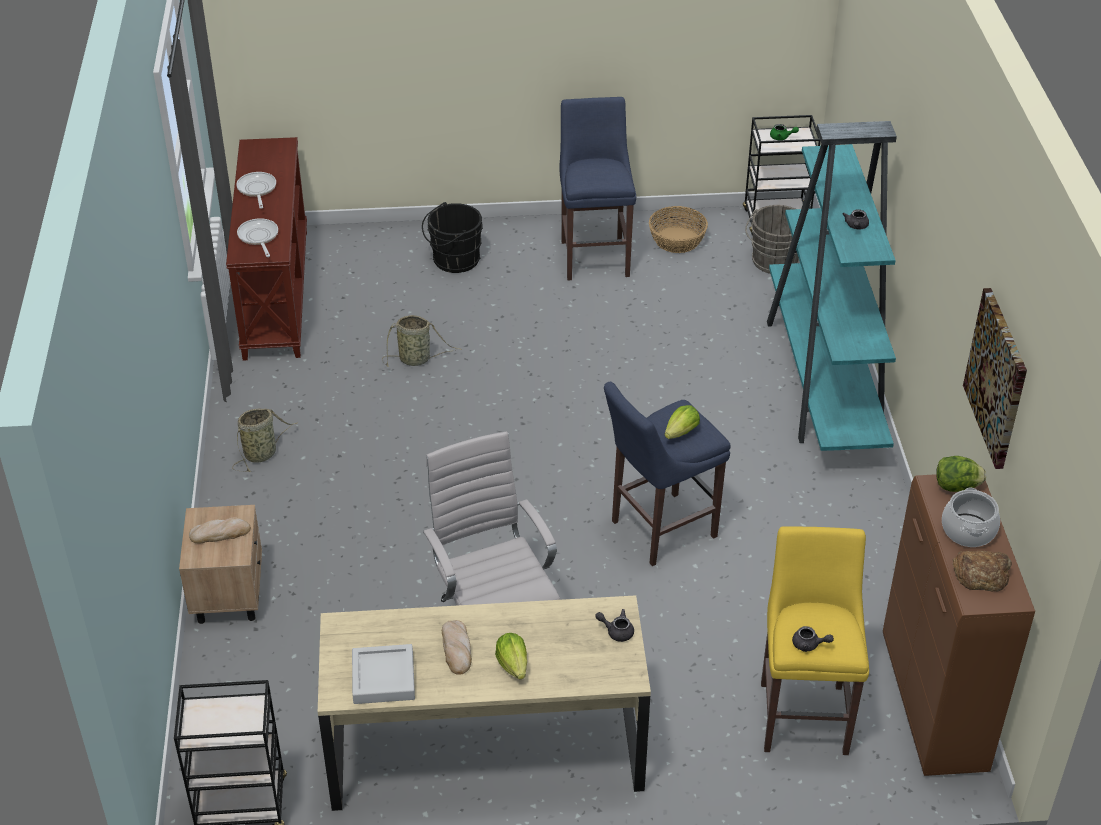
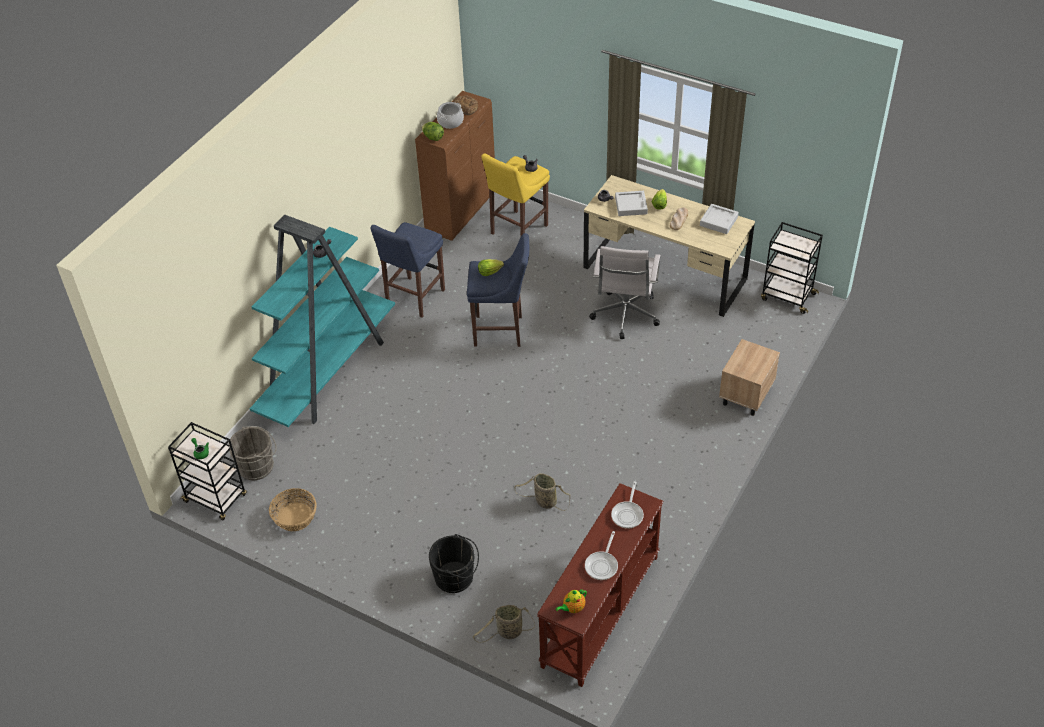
camera: 145 degrees left, 5 degrees up
(220, 533) = (749, 362): bread -> none
(262, 453) = (682, 476): basket -> basket (508, 632)
(263, 151) = (572, 608): none -> teapot
(561, 639) = (631, 206): none -> grey tray
(595, 256) = (360, 531): blue stool -> blue stool (413, 299)
(997, 378) = (395, 111): picture -> none

